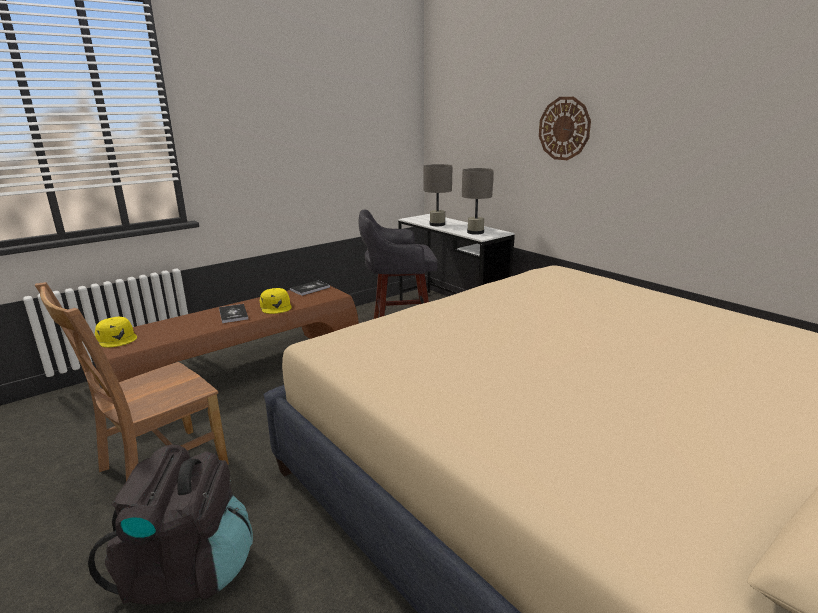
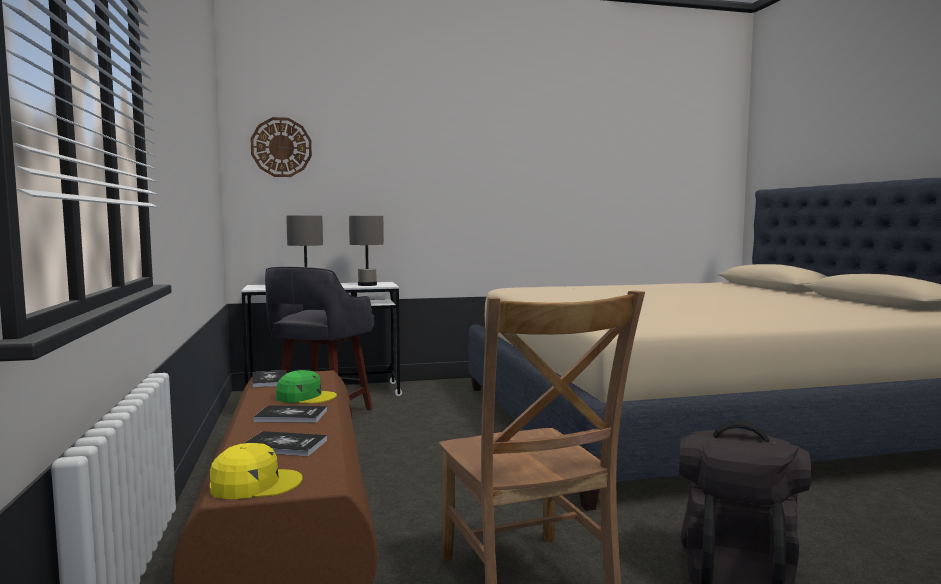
camera: 65 degrees left, 15 degrees down
(177, 327) = (284, 445): none -> book
(276, 306) = (305, 397): yellow cap -> green cap
(564, 128) = (436, 176): wall clock -> wall clock (281, 147)

